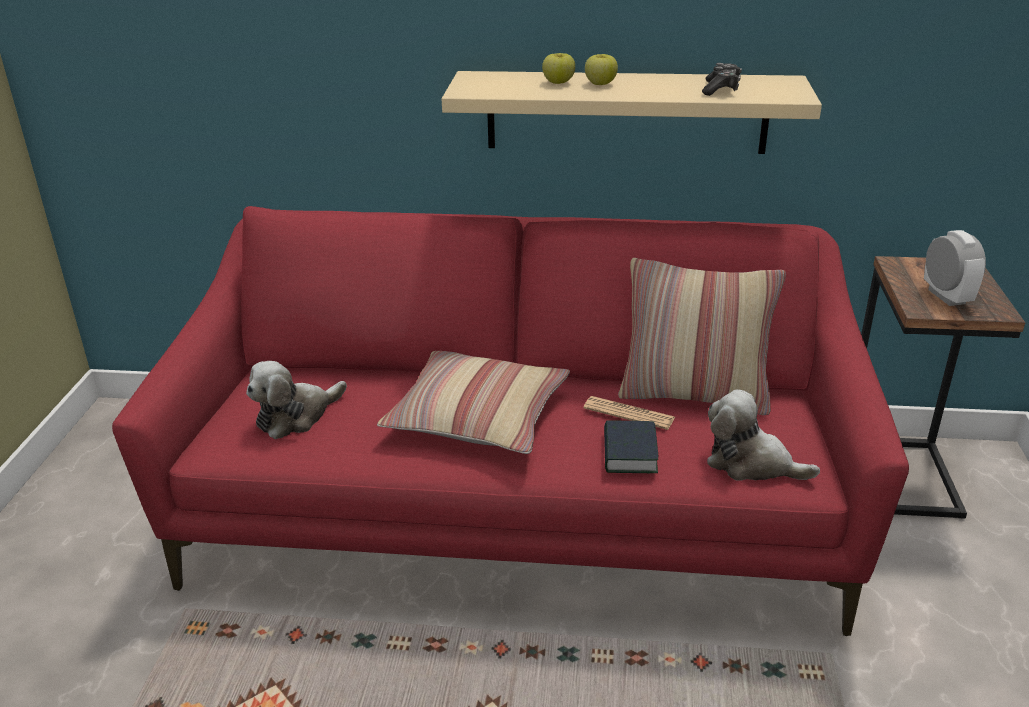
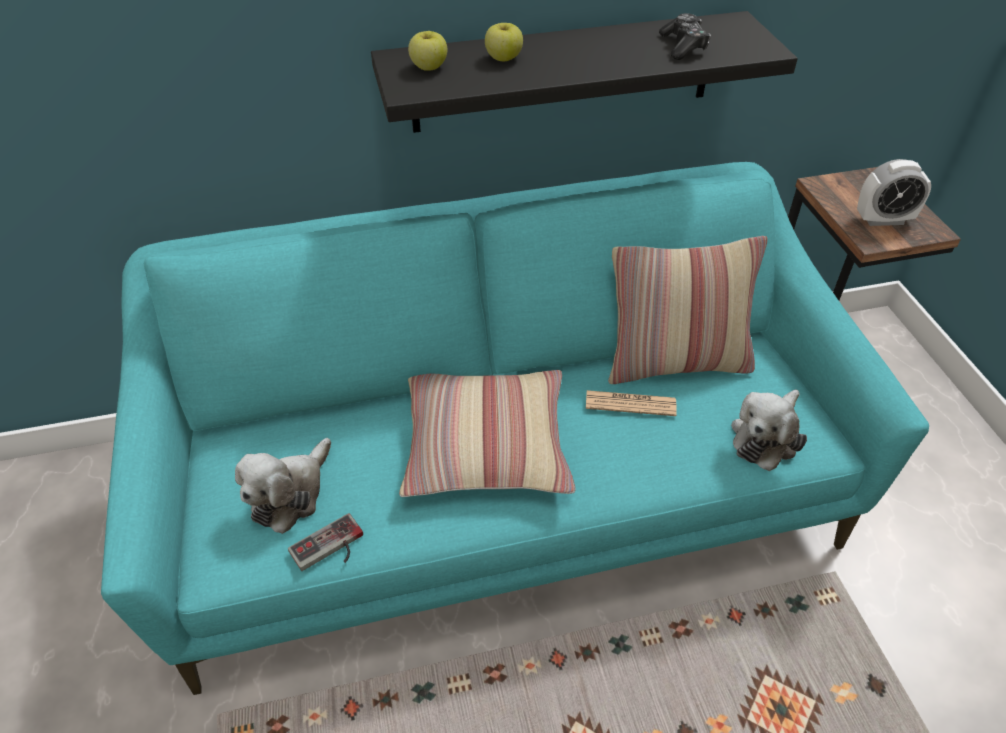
camera: 20 degrees left, 15 degrees up
(305, 456) = (330, 549): none -> game controller
(517, 510) = (503, 493): red sofa -> turquoise sofa
(600, 84) = (551, 54): apple -> apple (428, 67)
(626, 112) = (564, 72): beige shelf -> black shelf
(629, 453) = (655, 455): book -> none
(751, 463) = (766, 437): plush toy -> plush toy turned 60 degrees counterclockwise
(946, 296) = (883, 220): alarm clock -> alarm clock turned 120 degrees clockwise

